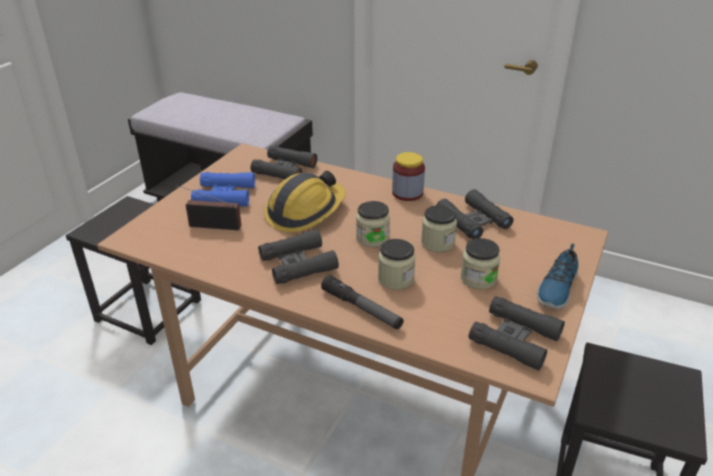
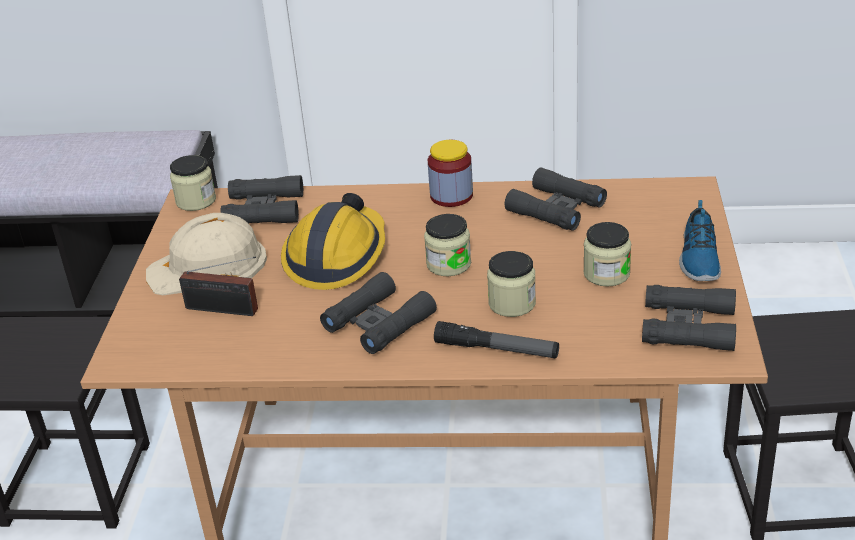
camera: 20 degrees left, 0 degrees up
(212, 225) = (225, 310): radio -> radio turned 150 degrees counterclockwise
(225, 195) = (208, 266): blue binoculars -> beige hard hat
(437, 243) = (531, 247): jar -> jar (196, 201)

